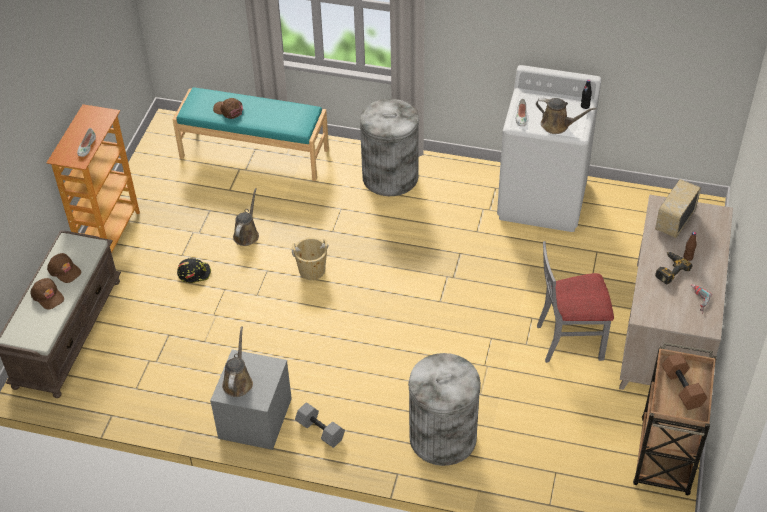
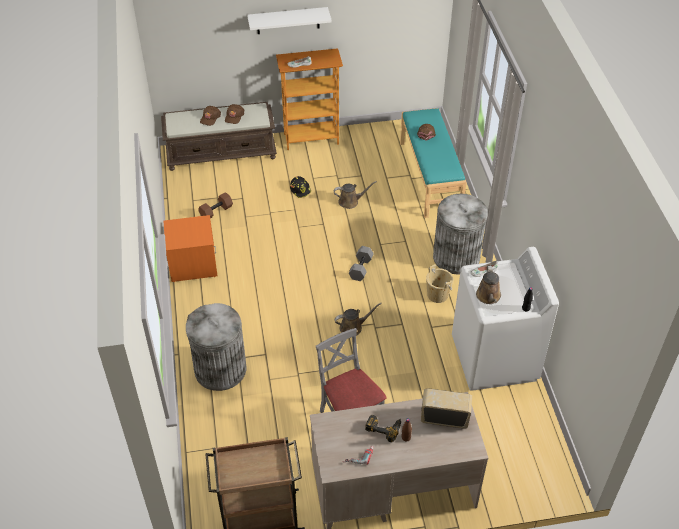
camera: 65 degrees right, 0 degrees up
(41, 109) = (288, 20): none -> white shelf
(238, 381) = (184, 227): brown watering can -> brown watering can (353, 327)
(255, 419) = (193, 265): grey nightstand -> orange nightstand
(312, 270) = (336, 246): beige bucket -> beige bucket (437, 295)
(319, 431) = (197, 300): grey dumbbell -> grey dumbbell (360, 268)
(683, 388) = (254, 467): brown dumbbell -> brown dumbbell (216, 212)

